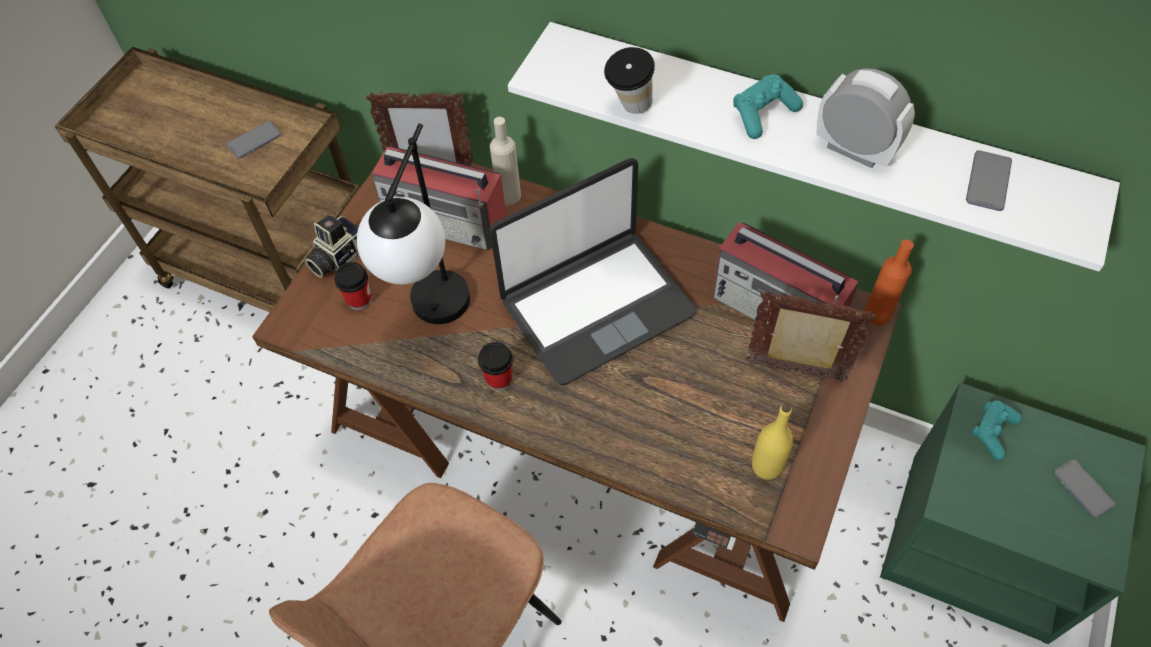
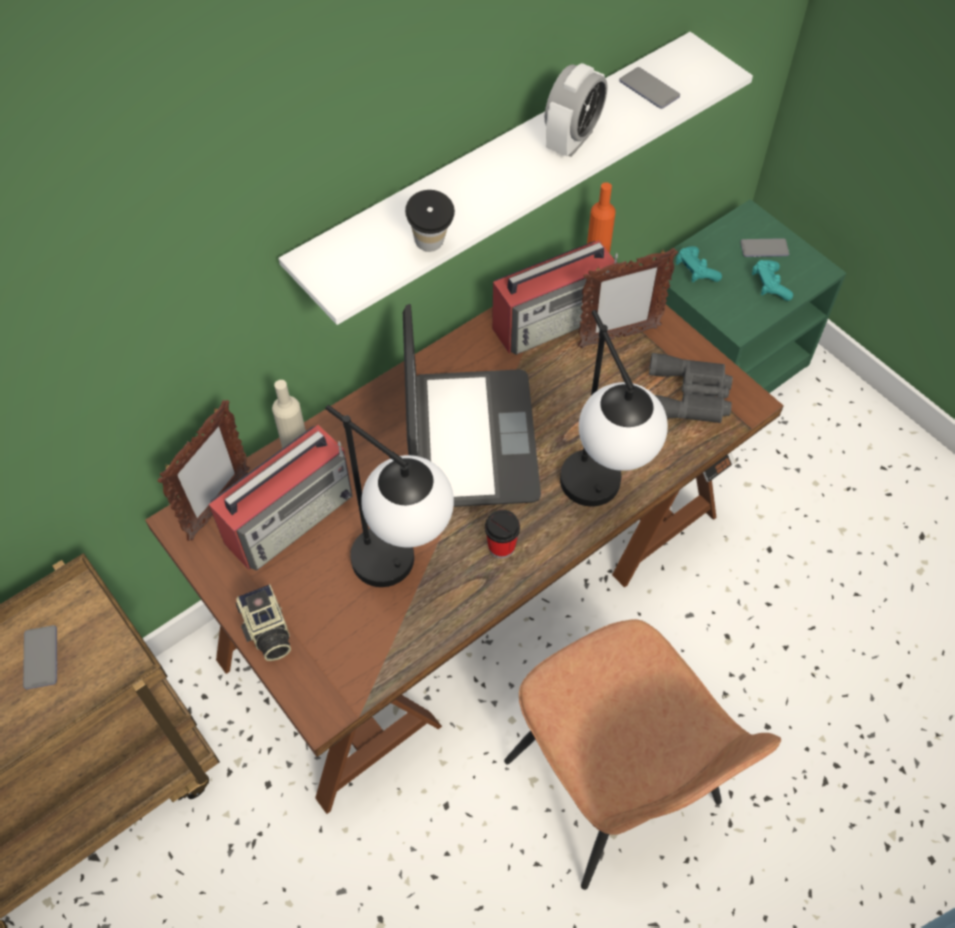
camera: 65 degrees left, 0 degrees up
(359, 300) = (335, 631): cup -> none
(591, 437) = (599, 501): none -> table lamp
(763, 114) = (498, 172): turquoise game controller -> turquoise game controller (769, 286)
(767, 466) = (690, 396): yellow bottle -> grey binoculars
(796, 372) = (618, 337): picture frame -> picture frame turned 150 degrees counterclockwise
(854, 150) = (572, 140): alarm clock -> alarm clock turned 150 degrees clockwise

